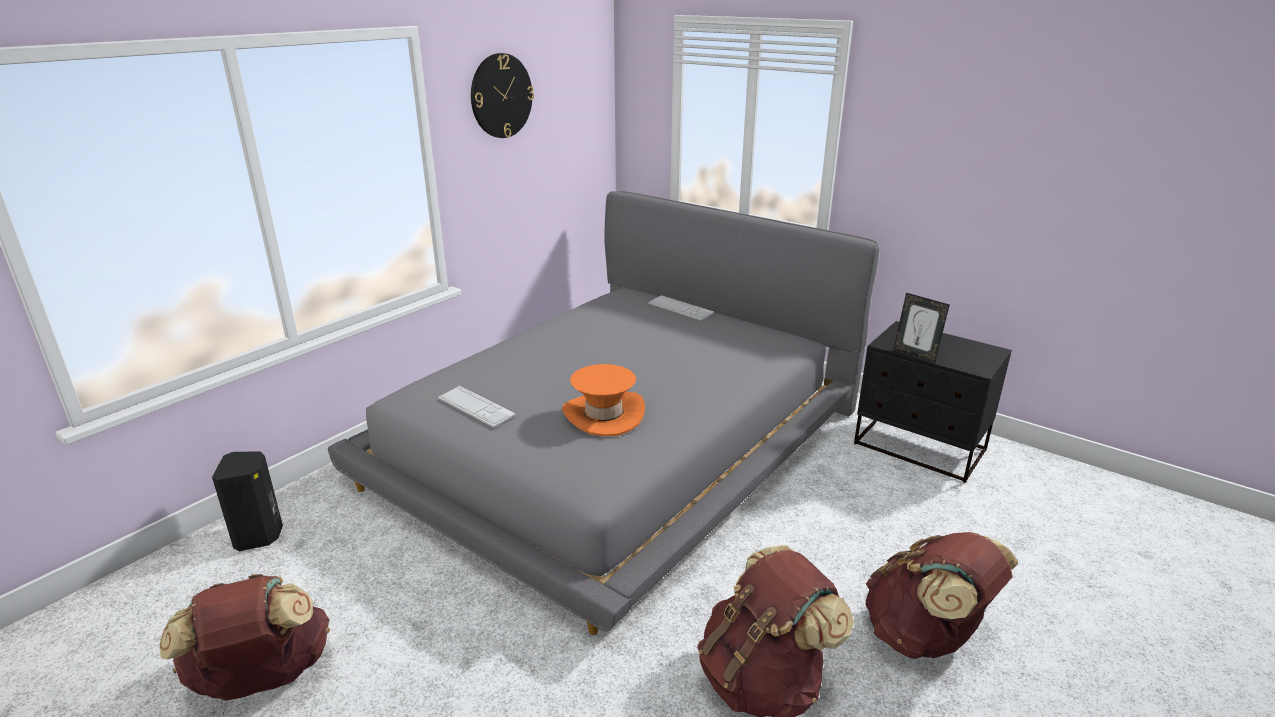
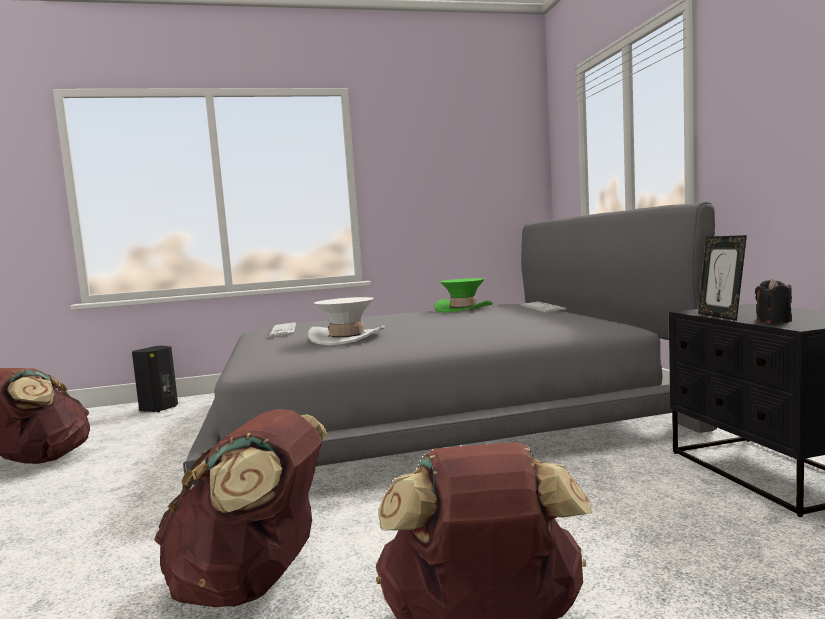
camera: 40 degrees right, 20 degrees down
(501, 96) = (422, 141): wall clock -> none
(601, 318) = (463, 308): none -> green hat
(603, 414) = (347, 338): orange hat -> white hat
(956, 361) = (773, 321): none -> black candle

